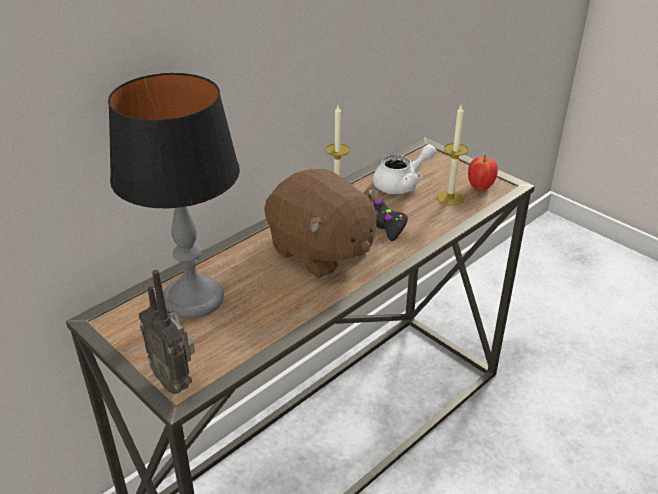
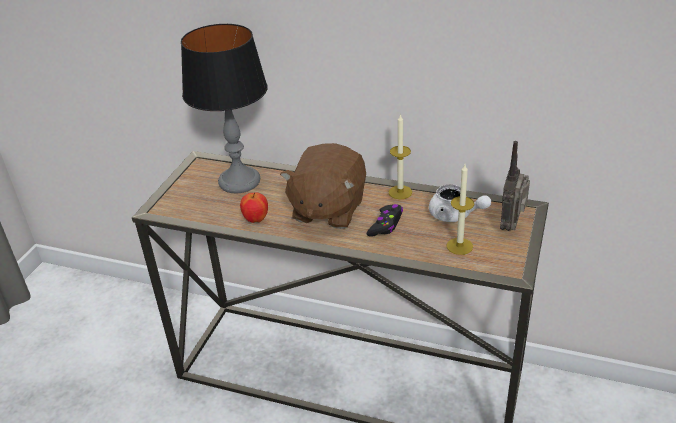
camera: 65 degrees right, 0 degrees up
(175, 380) = (164, 204): radio -> radio (512, 226)
(480, 187) = (495, 258): apple -> apple (256, 219)

